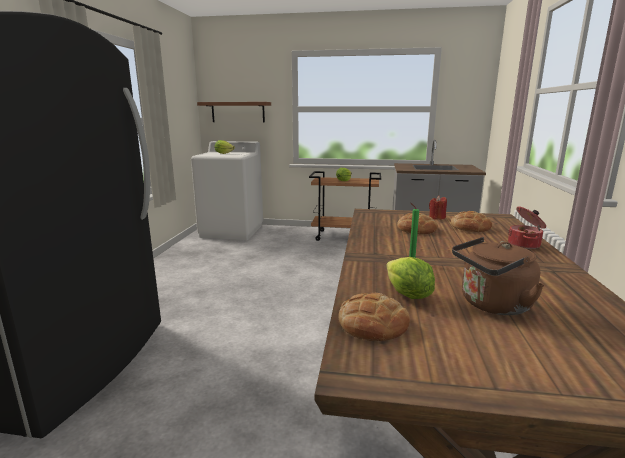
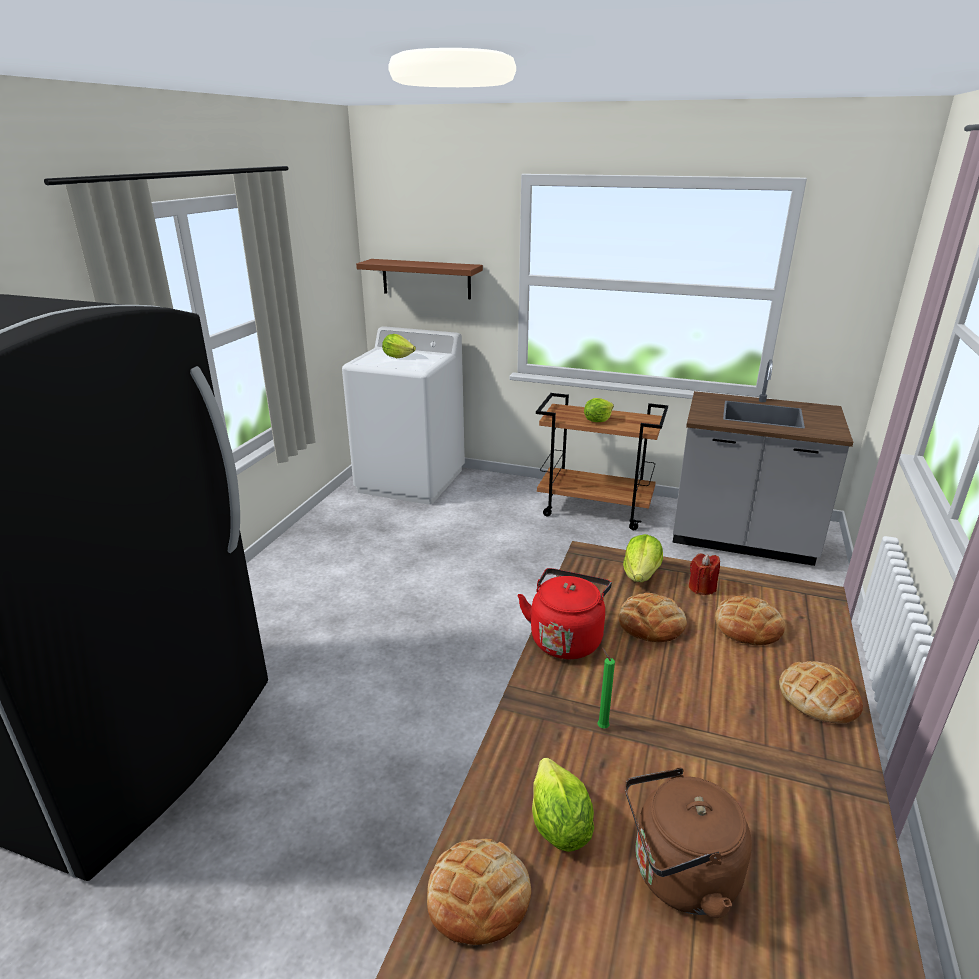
camera: 10 degrees right, 10 degrees up
(371, 236) = (566, 638): none -> red kettle
(400, 216) = (641, 575): none -> lettuce
(524, 245) = (819, 697): cooking pot -> bread

